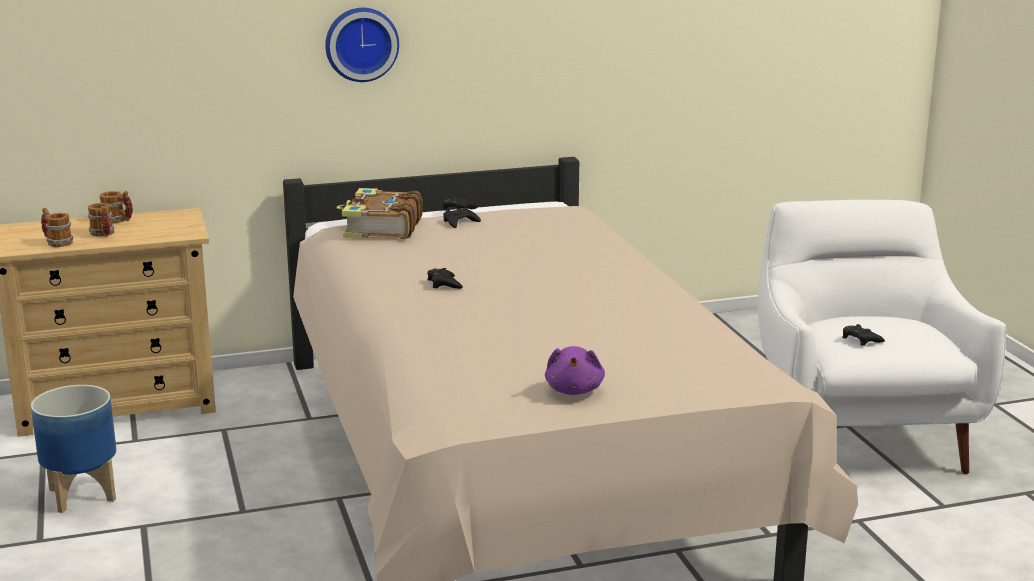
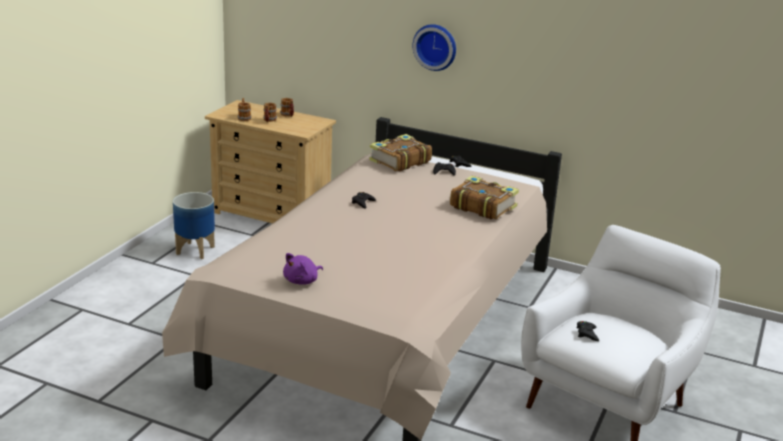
camera: 40 degrees right, 5 degrees up
(582, 241) = (482, 206): none -> book

